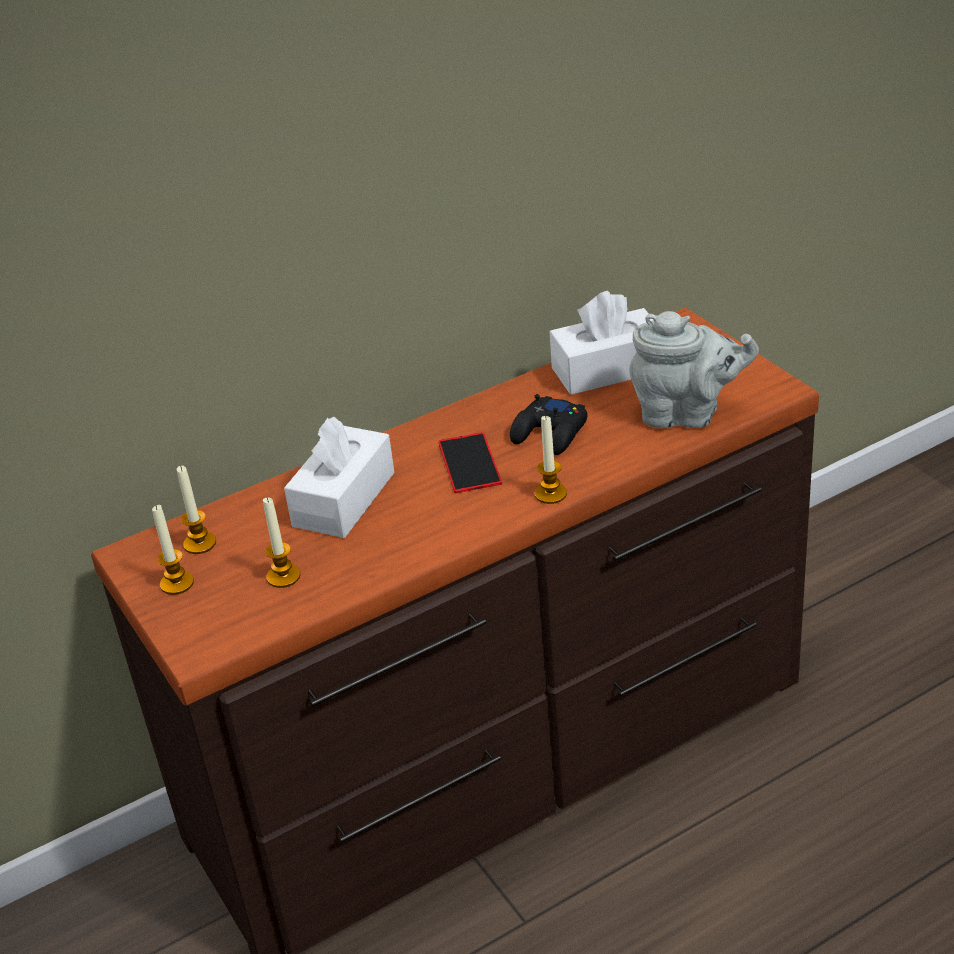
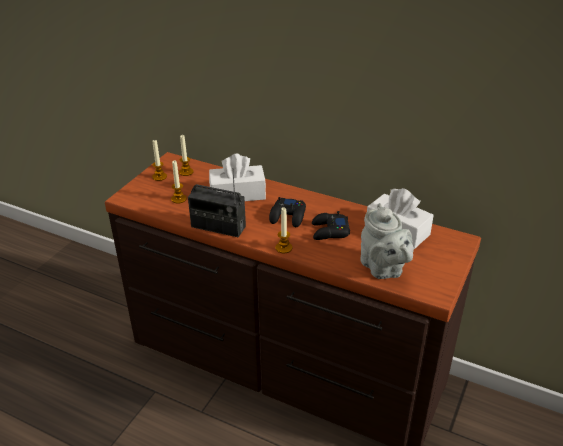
camera: 55 degrees right, 0 degrees up
(422, 550) = (218, 227): none -> radio
(469, 463) = (288, 216): phone -> black game controller

